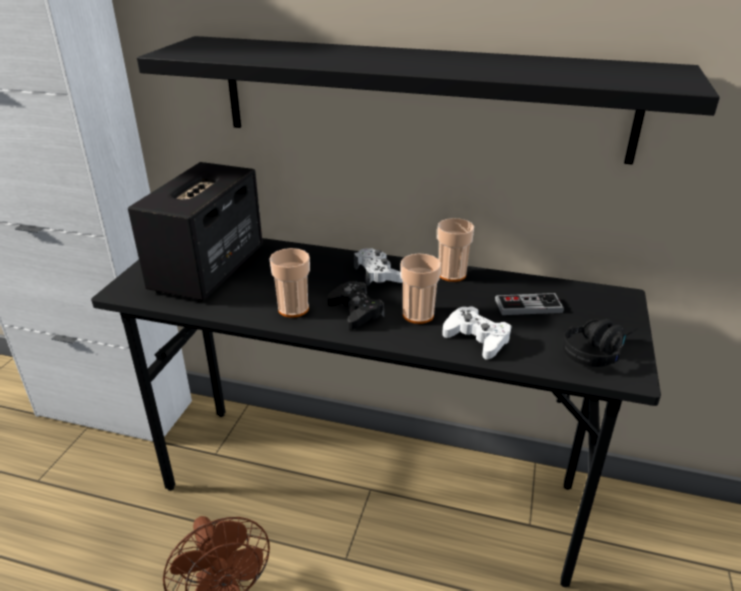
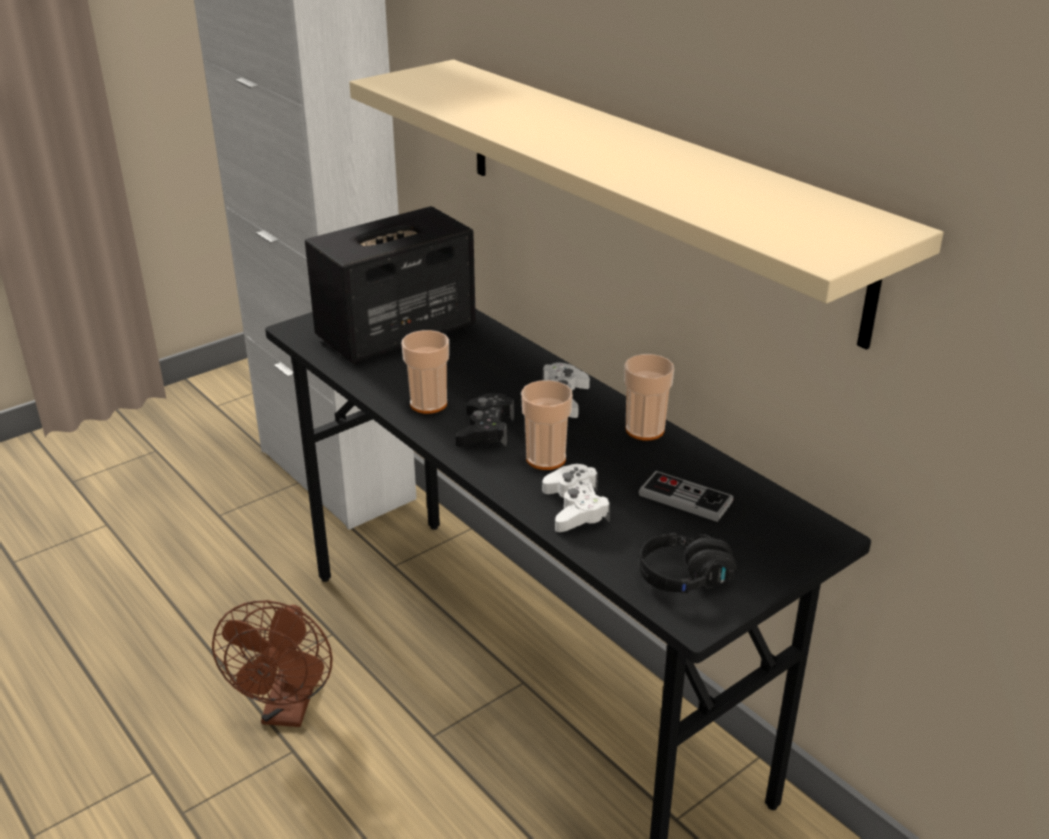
camera: 35 degrees right, 0 degrees up
(421, 98) = (647, 189): black shelf -> beige shelf

